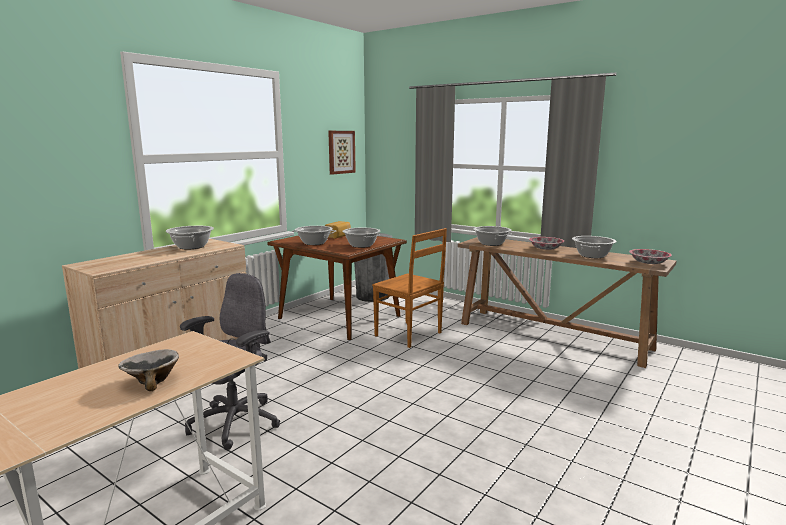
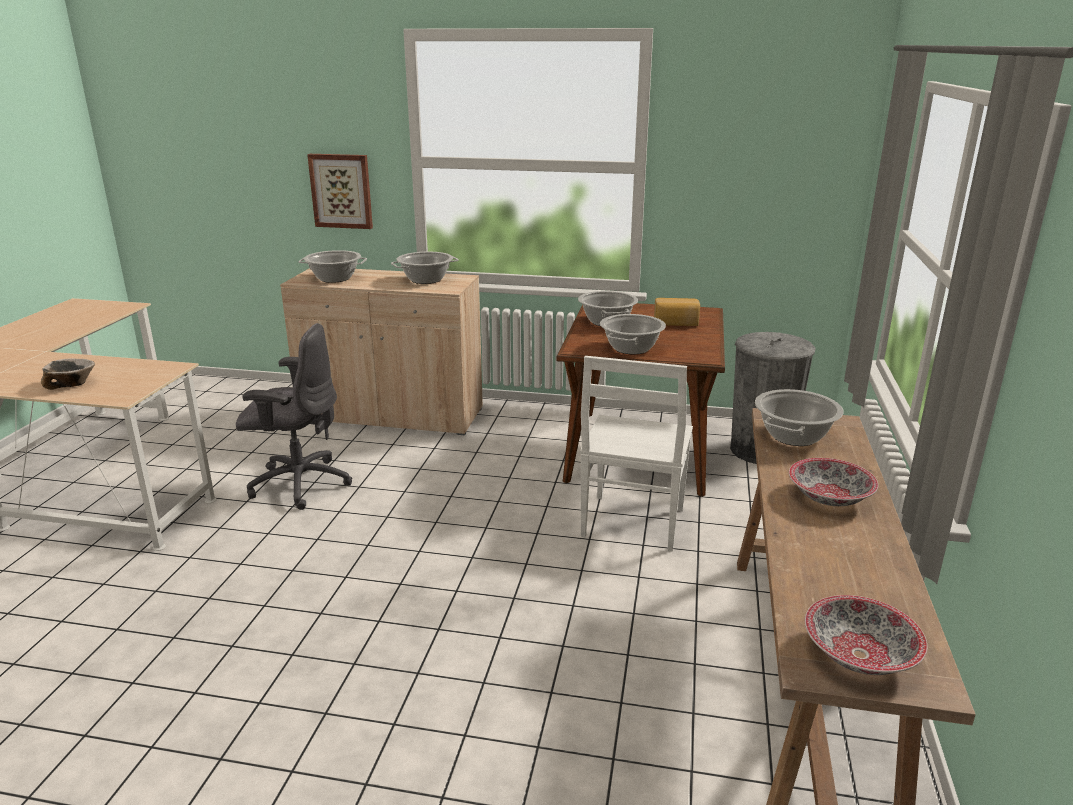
camera: 65 degrees right, 10 degrees up
(341, 152) = (793, 172): picture -> picture (341, 191)
(409, 335) = (632, 524): brown chair -> white chair
(592, 255) = (837, 561): cooking pot -> cooking pot (335, 278)

